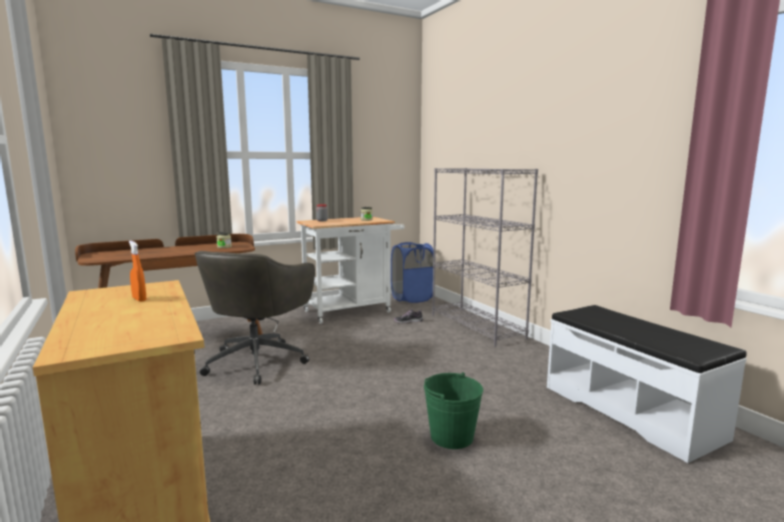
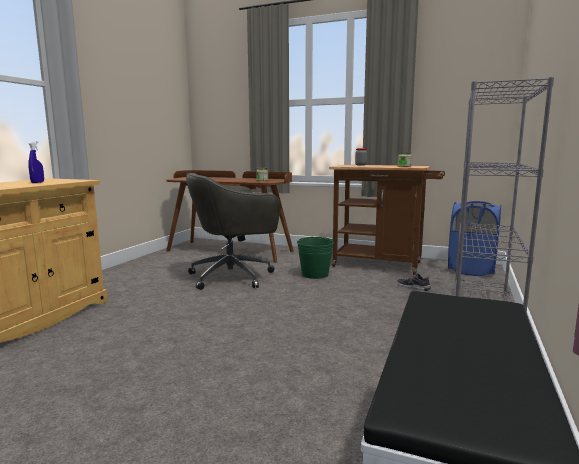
camera: 50 degrees right, 0 degrees up
(139, 299) = (37, 182): orange spray bottle -> blue spray bottle
(352, 310) = (383, 265): white cart -> brown cart
(451, 436) = (206, 383): green bucket -> green bucket (315, 274)

